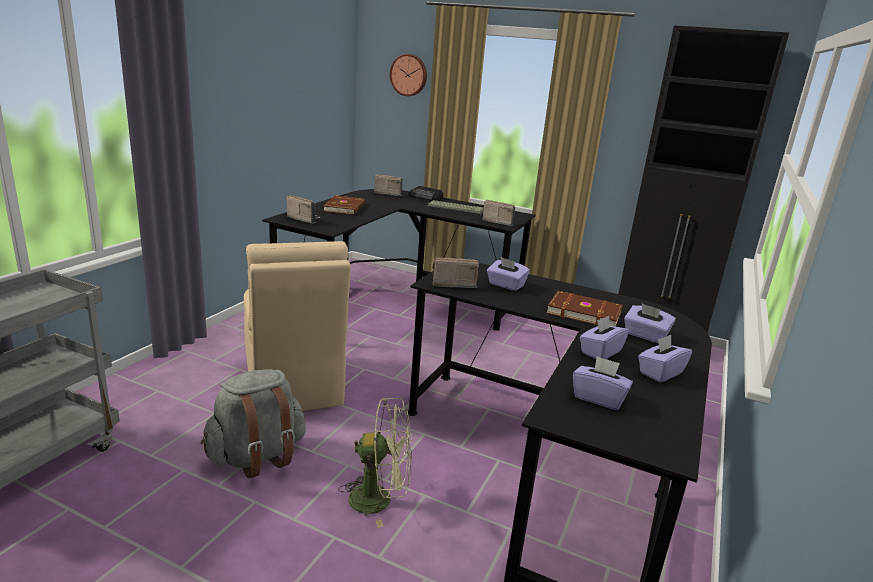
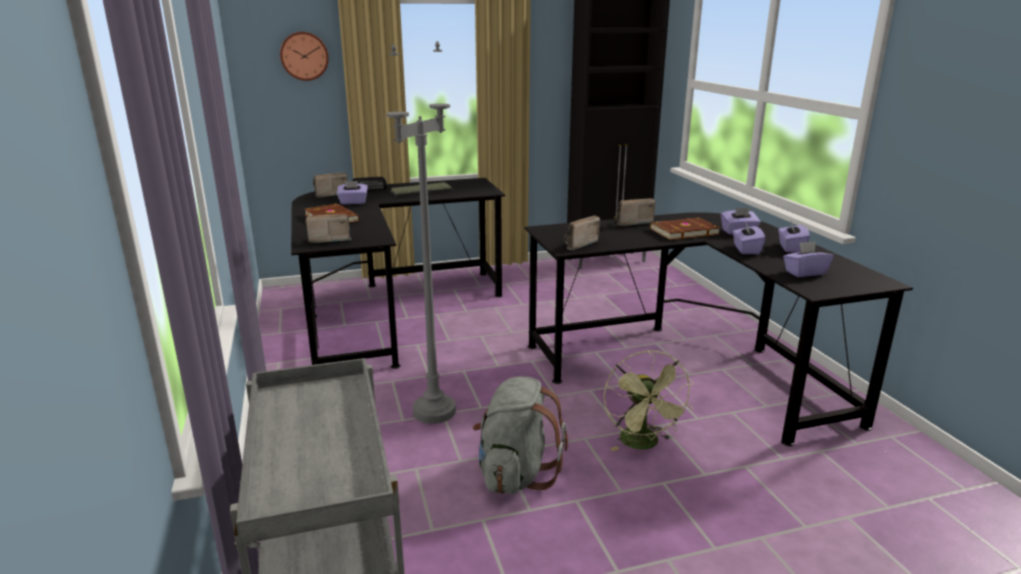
camera: 40 degrees left, 0 degrees up
(293, 385) = (434, 412): beige chair -> grey floor lamp
(380, 499) = (643, 444): green fan -> green fan turned 120 degrees clockwise
(498, 222) = (478, 191): radio -> radio (631, 222)
(506, 285) = (606, 232): purple tissue box -> purple tissue box (353, 202)

